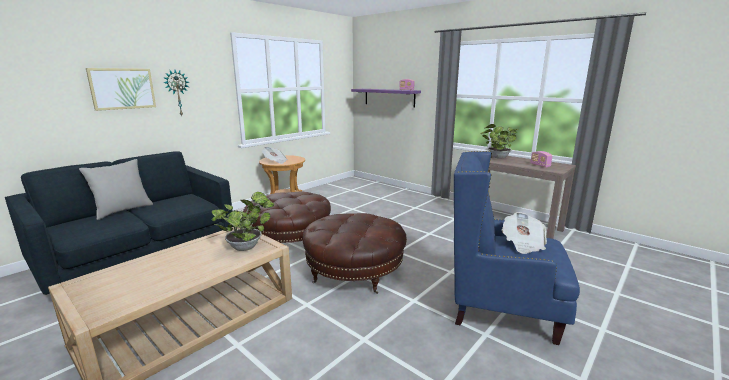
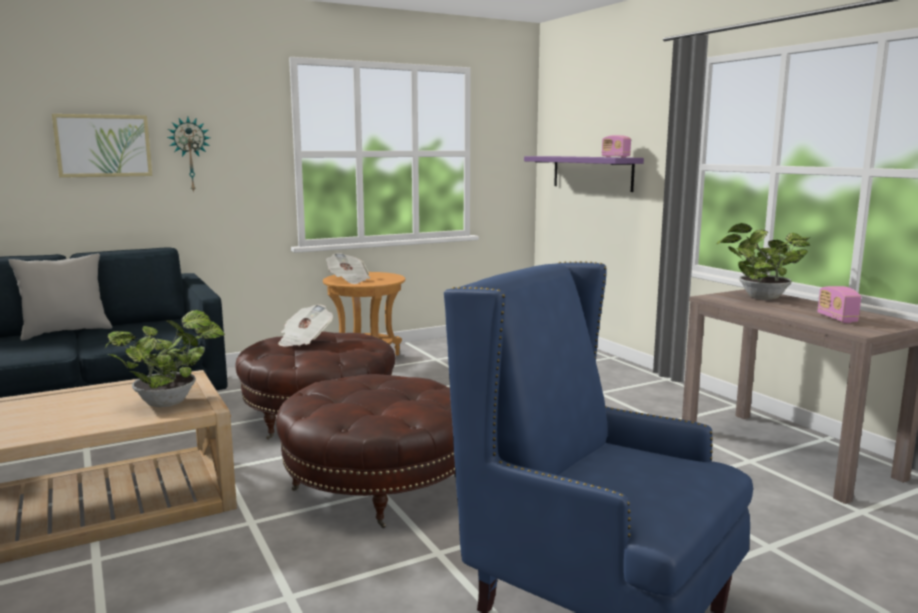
camera: 20 degrees right, 5 degrees down
(522, 244) = (637, 464): newspaper -> newspaper (304, 340)

